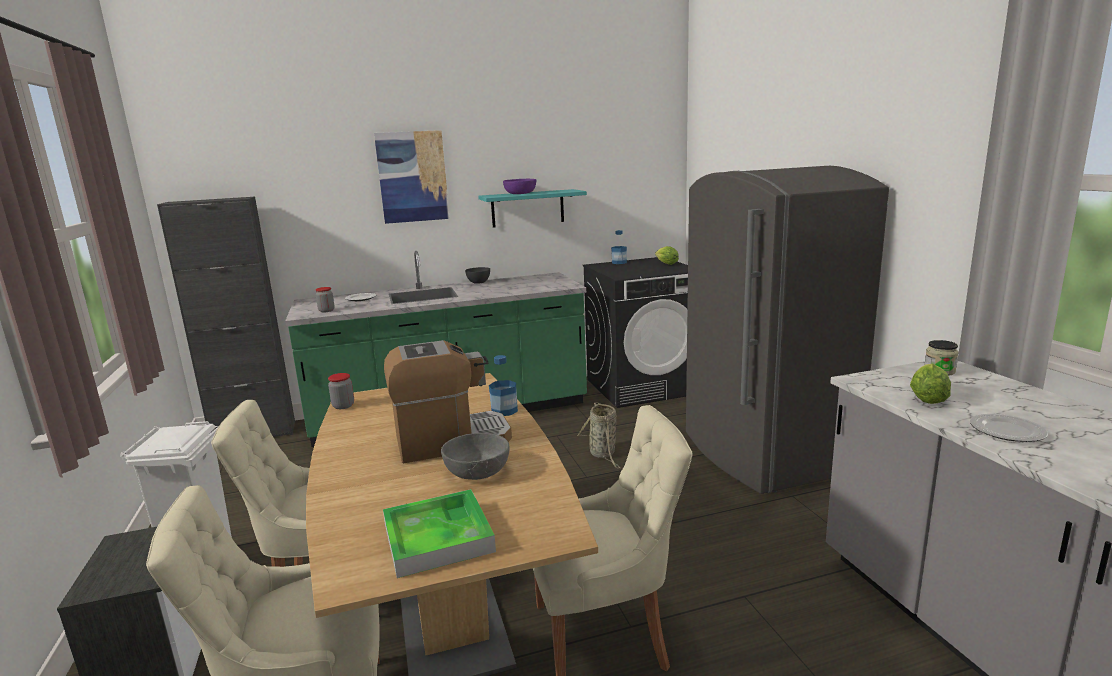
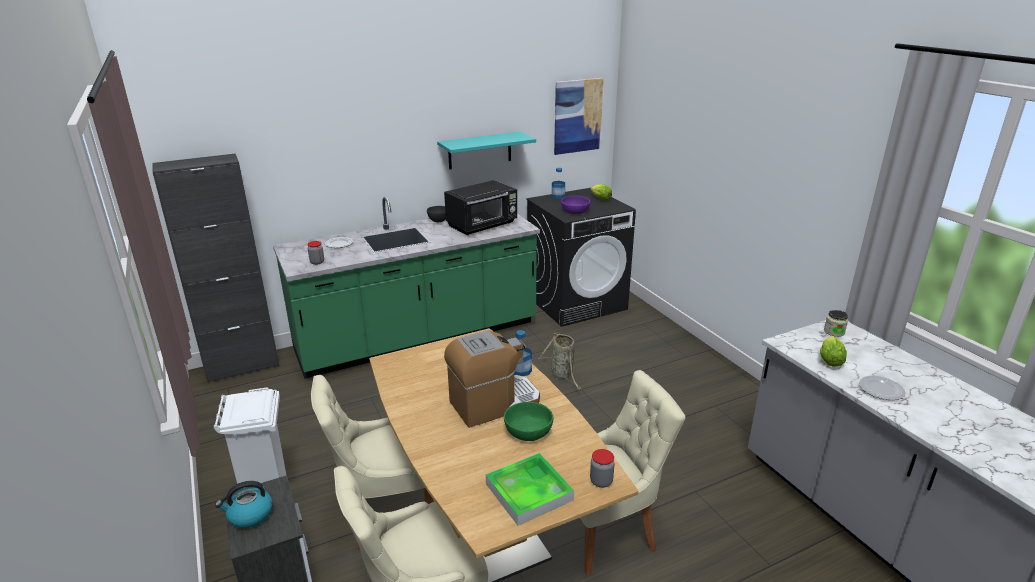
camera: 10 degrees left, 10 degrees up
(116, 560) = (250, 515): none -> kettle
(343, 406) = (385, 370): jar -> jar (601, 481)
(412, 177) = (379, 127): picture -> picture (577, 116)
(477, 470) = (528, 431): grey bowl -> green bowl
(520, 193) = (476, 140): purple bowl -> purple bowl (575, 211)
(524, 285) = (483, 225): none -> black microwave
(764, 454) = (688, 369): grey fridge -> none

